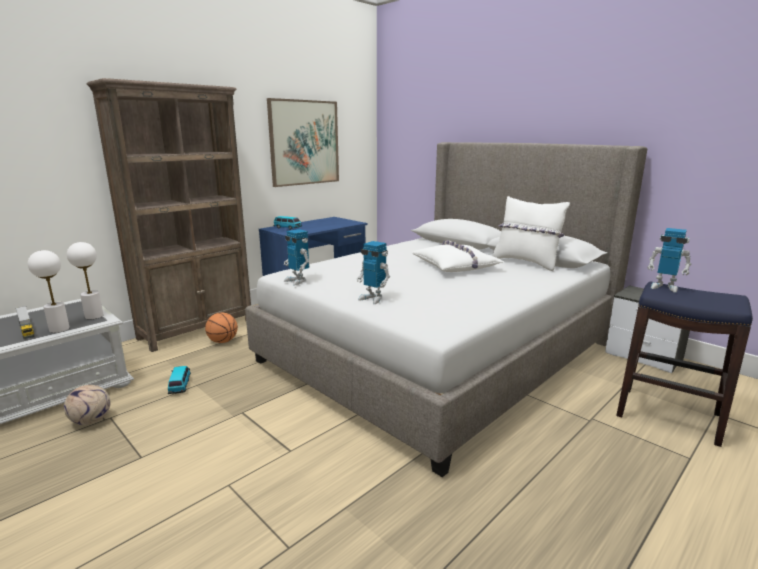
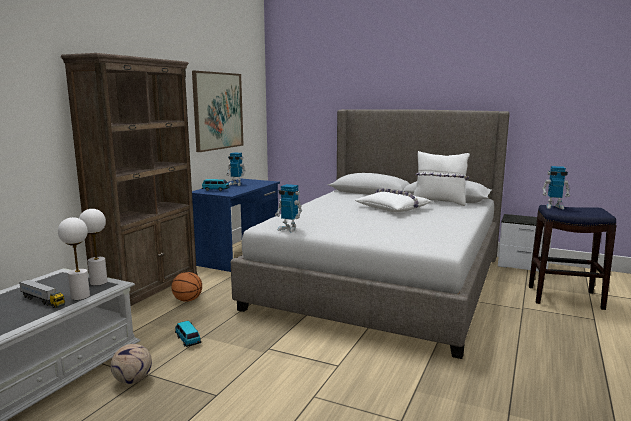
camera: 20 degrees left, 5 degrees down
(373, 299) = (368, 235): toy robot -> toy robot (236, 184)

